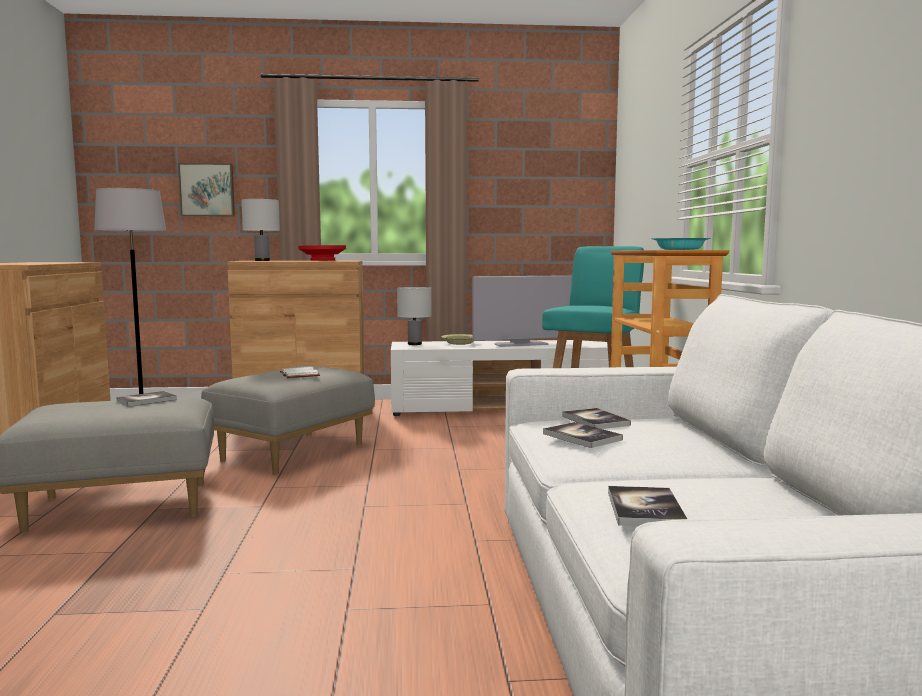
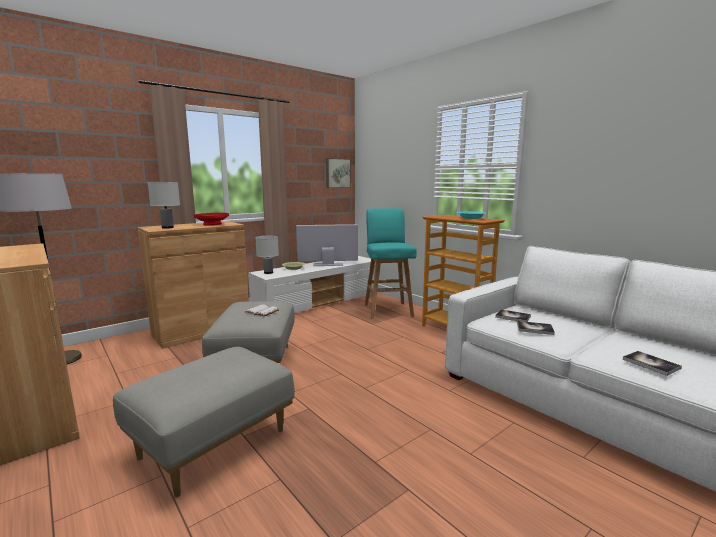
camera: 35 degrees left, 5 degrees up
(147, 400) = (216, 359): book -> none
(207, 190) = (92, 170): picture -> picture (337, 173)
(521, 344) = (328, 264): television -> television turned 135 degrees counterclockwise

